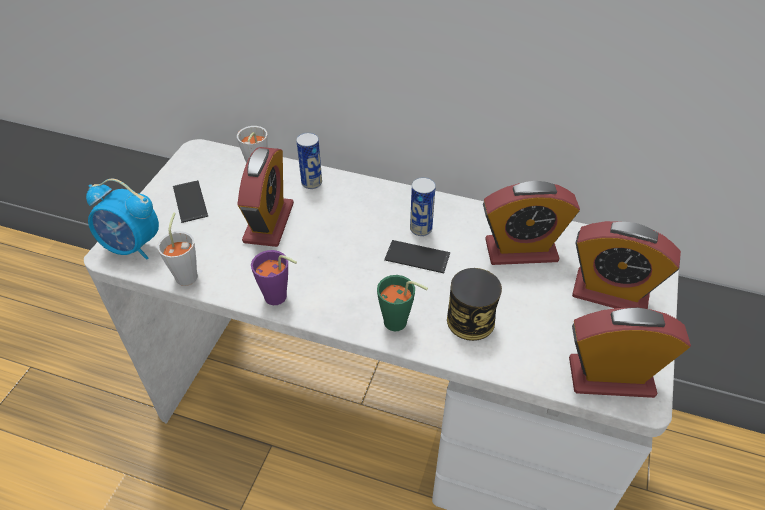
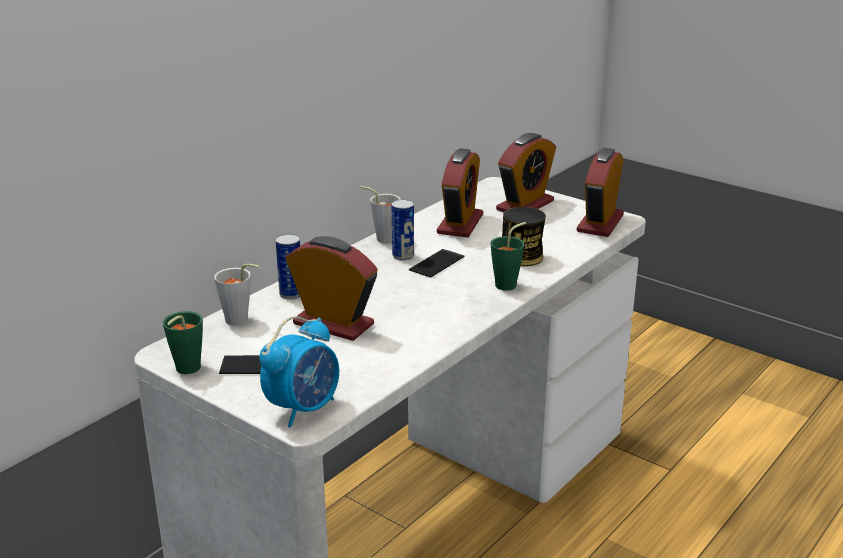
camera: 70 degrees left, 20 degrees down
(174, 169) = (185, 370): none -> green cup
(188, 273) = (374, 377): grey cup -> grey cup (381, 238)
(279, 299) = (445, 332): purple cup -> none

